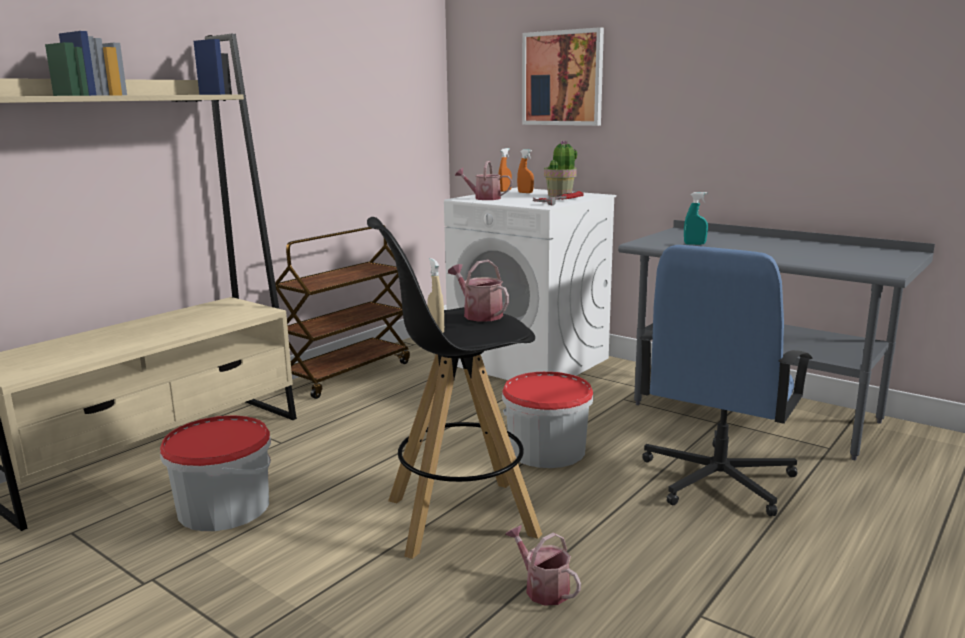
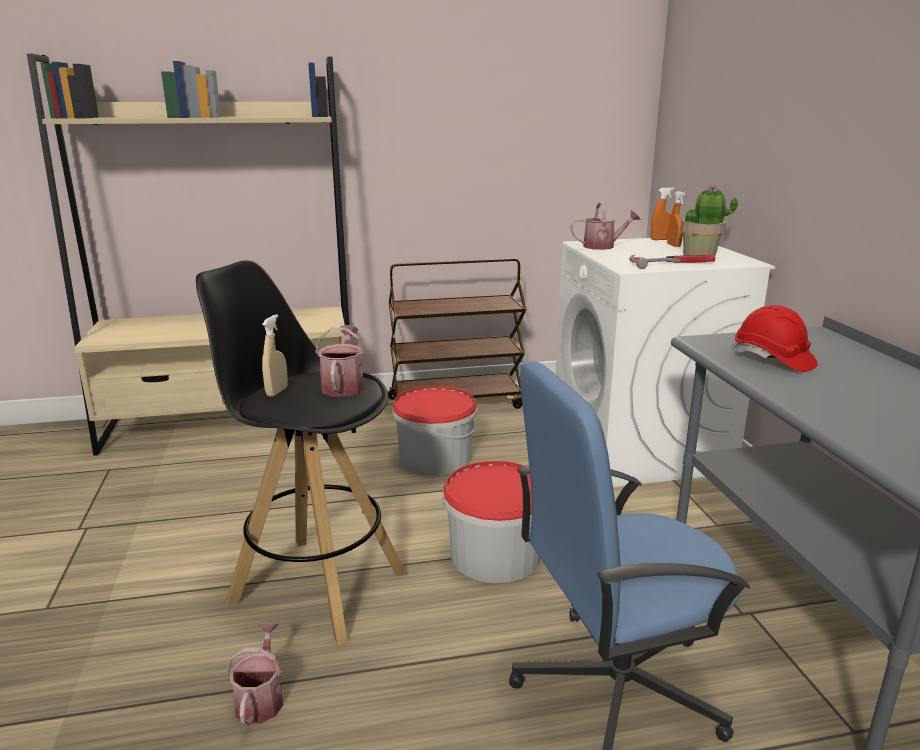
camera: 40 degrees right, 5 degrees up
(223, 507) = (200, 491): bucket -> bucket (434, 458)
(484, 198) = (603, 246): watering can -> watering can turned 120 degrees clockwise
(562, 78) = (749, 101): picture -> none
(694, 244) = (772, 359): turquoise spray bottle -> red hard hat

